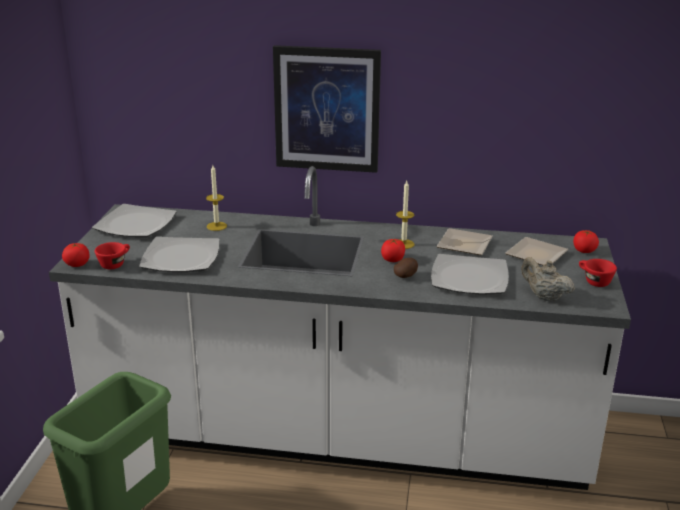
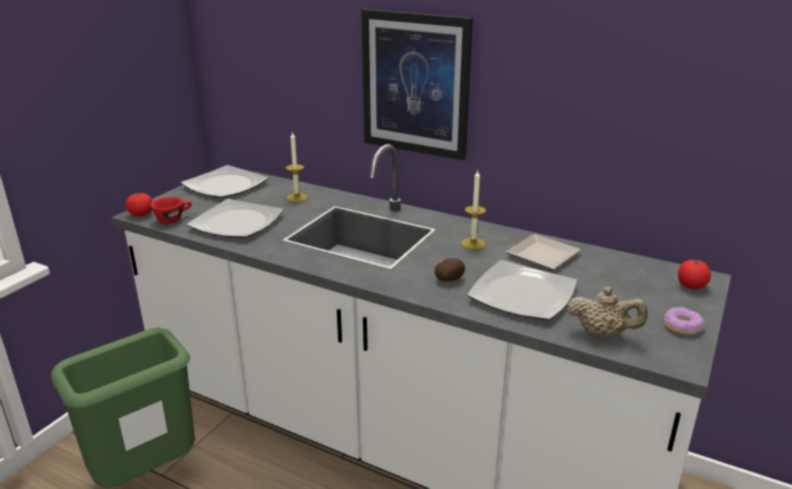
camera: 20 degrees right, 0 degrees up
(392, 259) = (448, 258): tomato -> none
(535, 254) = (624, 279): plate -> none
(544, 297) = (602, 334): beige teapot -> beige teapot turned 135 degrees clockwise
(593, 281) = (681, 326): red cup -> donut

